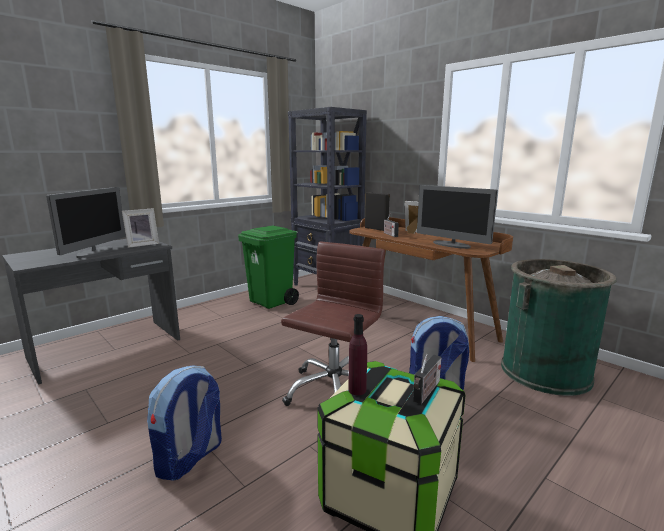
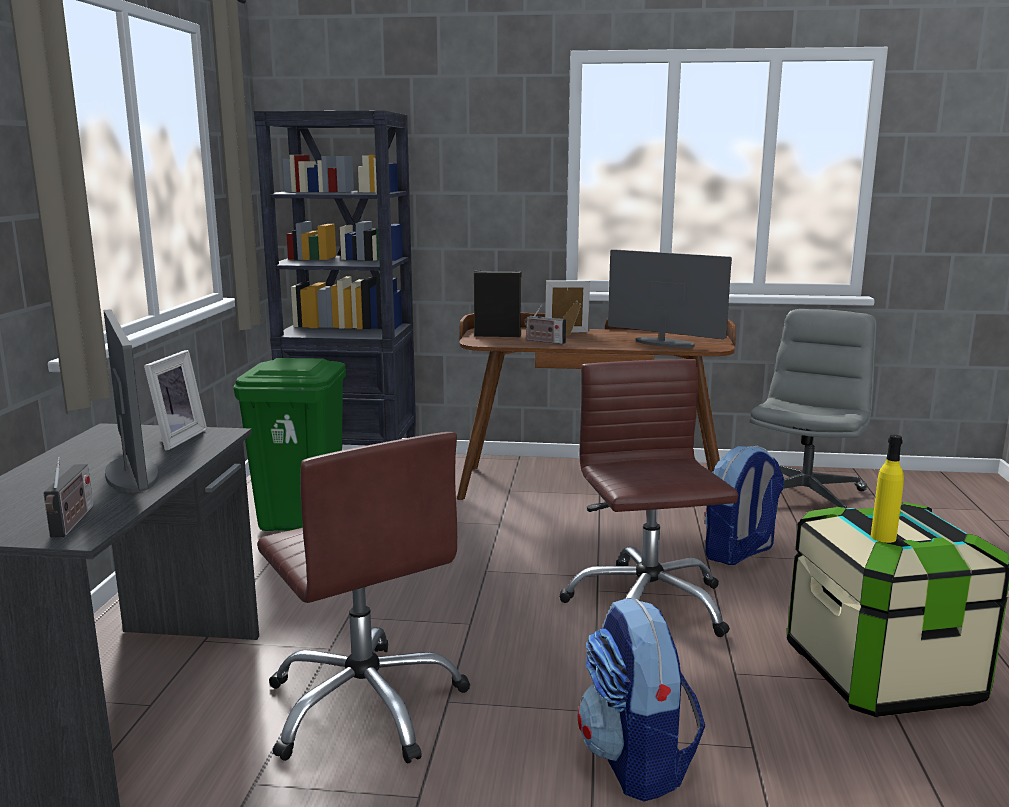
camera: 40 degrees left, 0 degrees up
(159, 379) = (365, 705): none -> brown office chair
(357, 390) = (883, 537): purple bottle -> yellow bottle
(426, 392) = (931, 516): radio -> radio (72, 523)
(451, 245) = (664, 343): monitor -> monitor turned 150 degrees counterclockwise
(545, 372) = (804, 497): green trash can -> grey office chair

